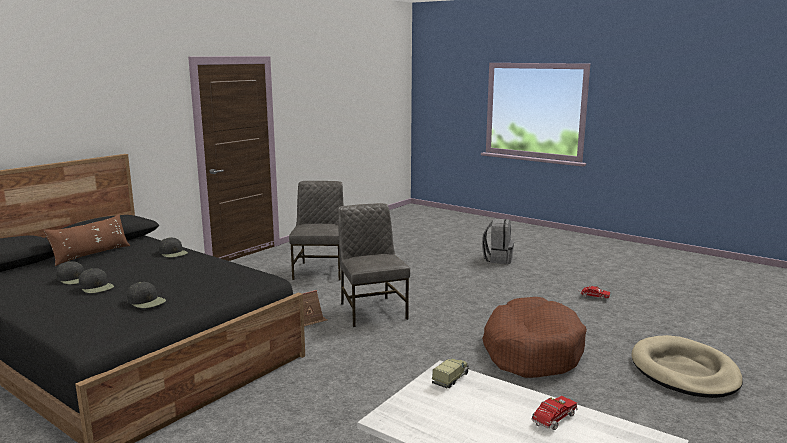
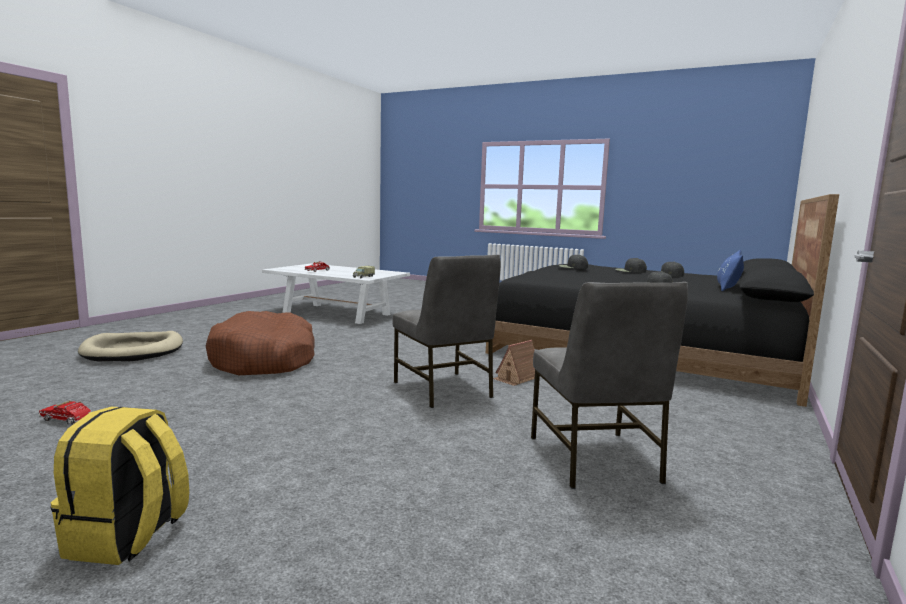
camera: 170 degrees right, 5 degrees down
(91, 255) = (728, 287): brown pillow -> blue pillow
(498, 259) = (127, 537): grey backpack -> yellow backpack

